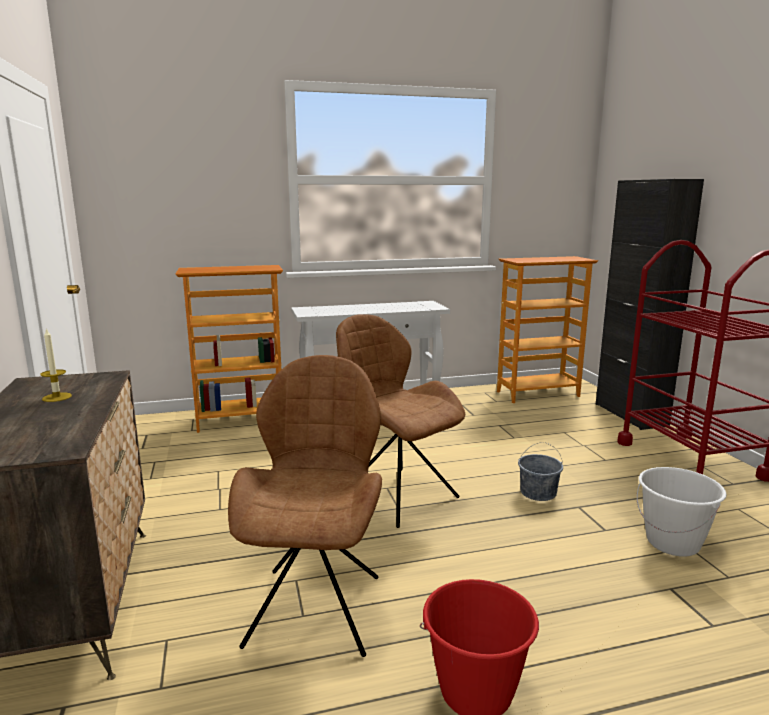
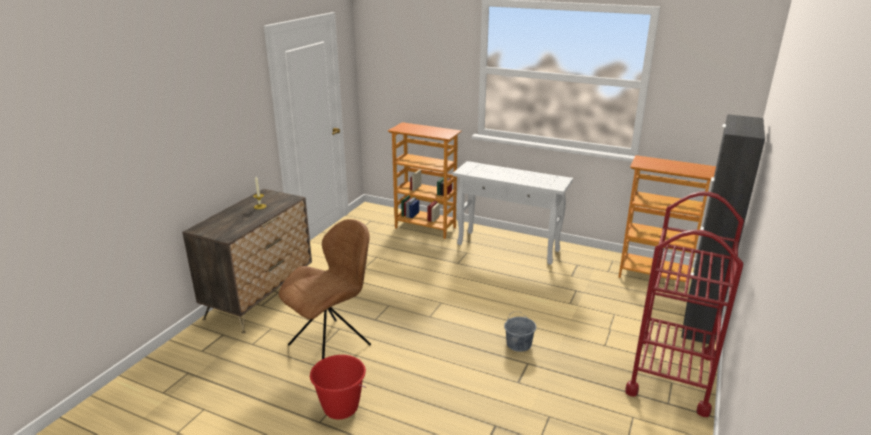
camera: 40 degrees right, 10 degrees up
(396, 494) = (440, 308): brown chair -> none
(673, 543) = (544, 409): white bucket -> none

